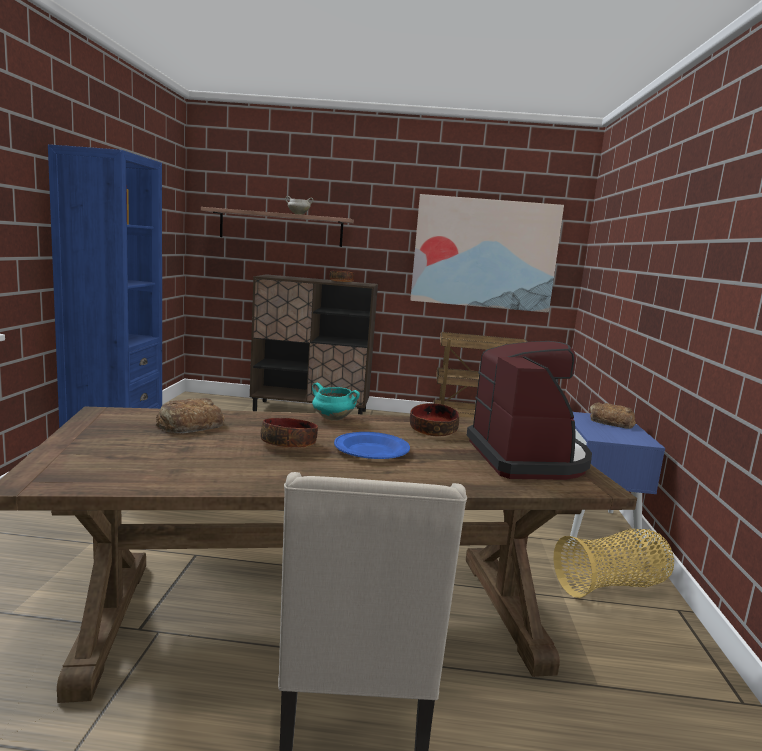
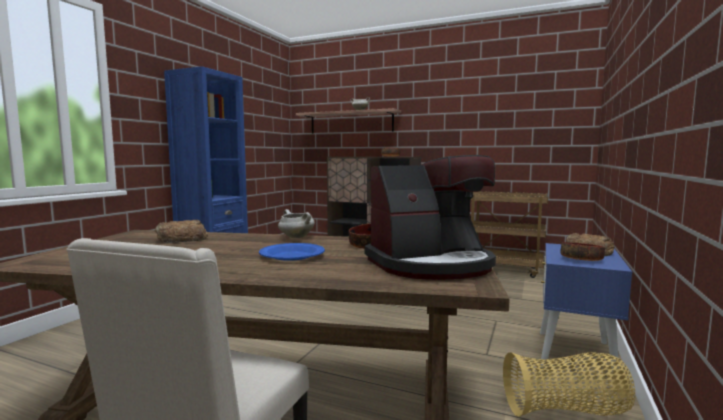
camera: 20 degrees right, 5 degrees down
(289, 444) = (232, 250): bowl -> bowl (582, 259)
(332, 418) = (296, 237): turquoise cooking pot -> white cooking pot
(484, 254) = (506, 125): picture -> none
(527, 458) = (431, 264): coffee machine -> coffee machine turned 60 degrees clockwise

